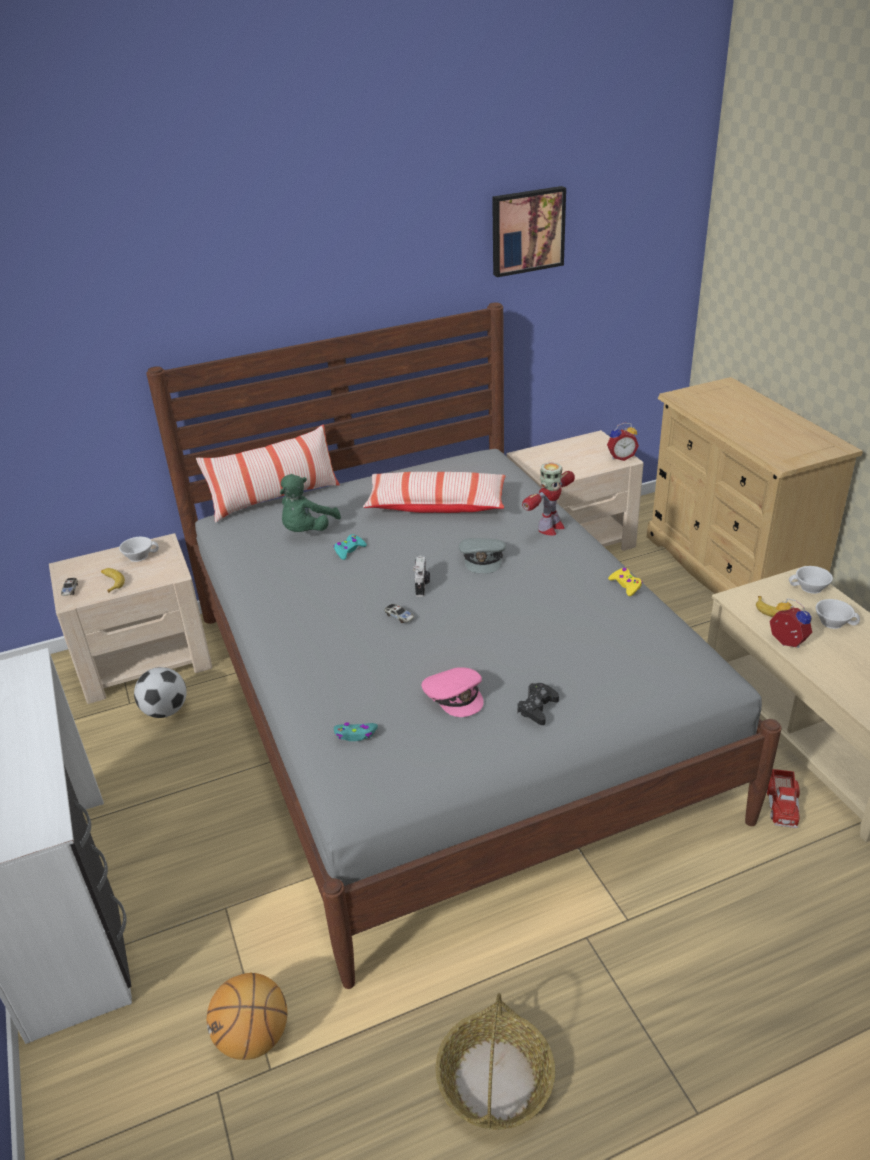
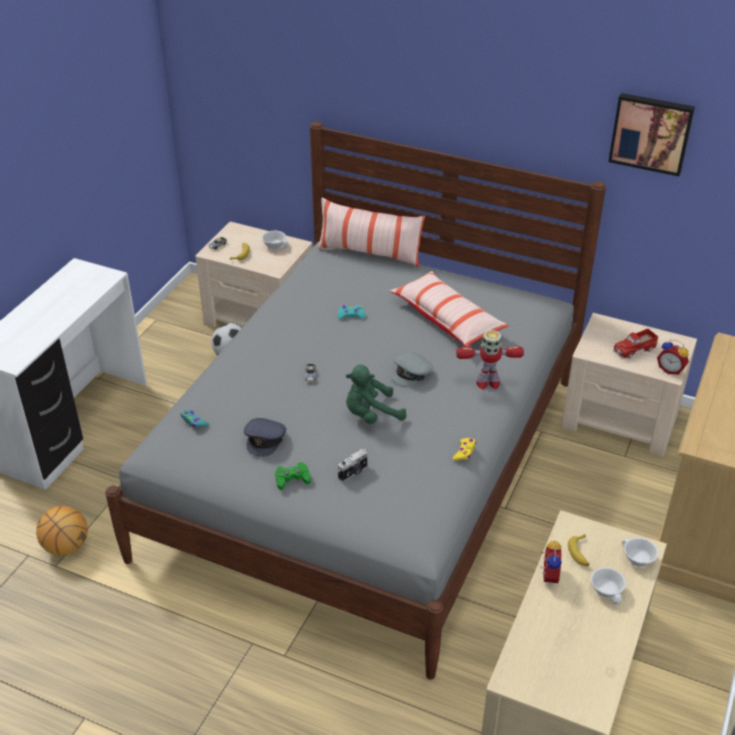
camera: 45 degrees right, 5 degrees up
(307, 531) = (350, 287): green plush toy -> green plush toy (371, 415)
(422, 585) = (352, 365): camera -> camera (353, 473)
(454, 696) = (265, 439): pink cap -> grey cap
(495, 1080) = (124, 658): basket -> none
(537, 708) = (292, 479): black game controller -> green game controller
(782, 804) = (467, 685): toy truck -> toy truck (634, 349)

